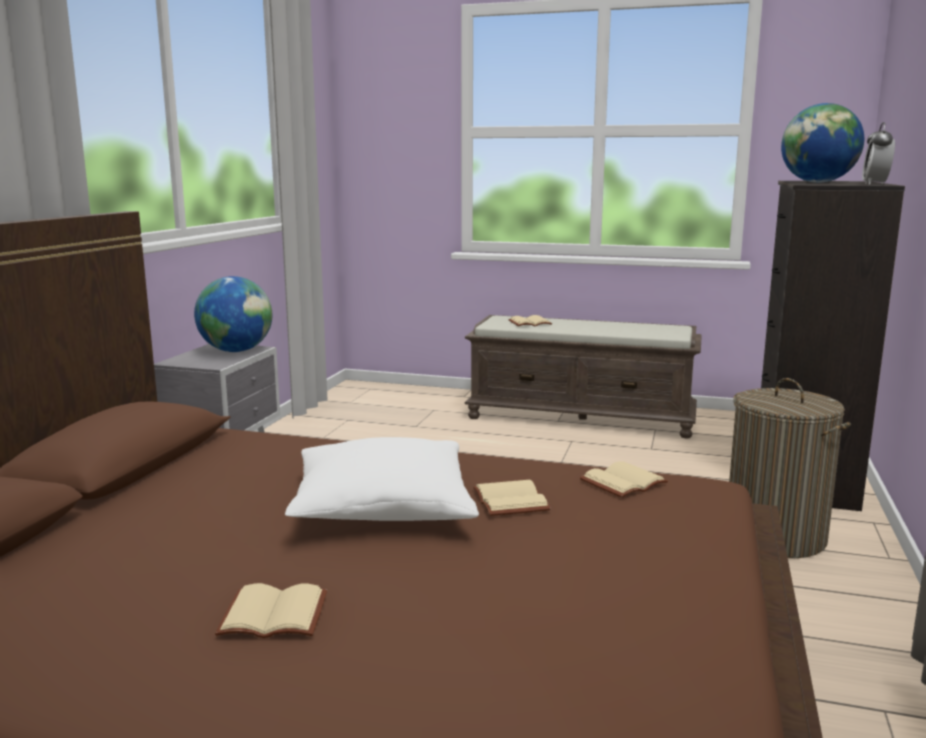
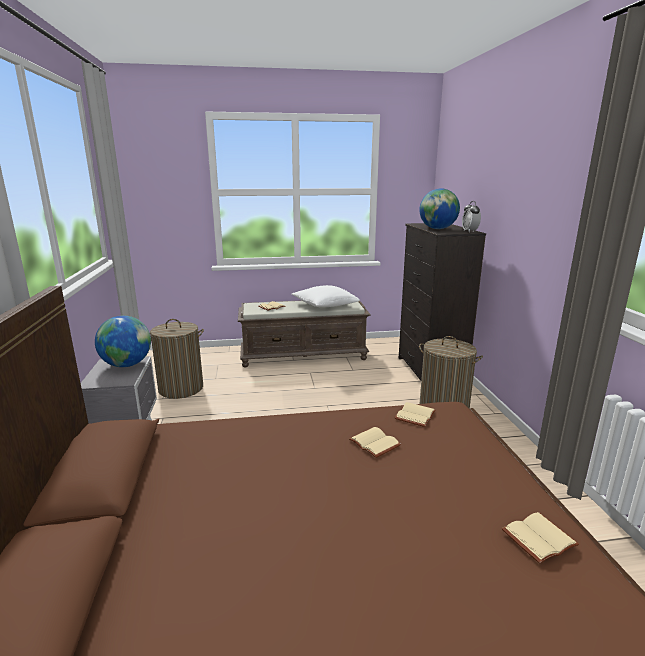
camera: 25 degrees left, 5 degrees up
(276, 614) = (332, 572): beige book -> beige book (538, 537)
(358, 430) = (181, 388): none -> laundry basket
(382, 508) = (312, 467): white pillow -> white pillow (324, 305)

